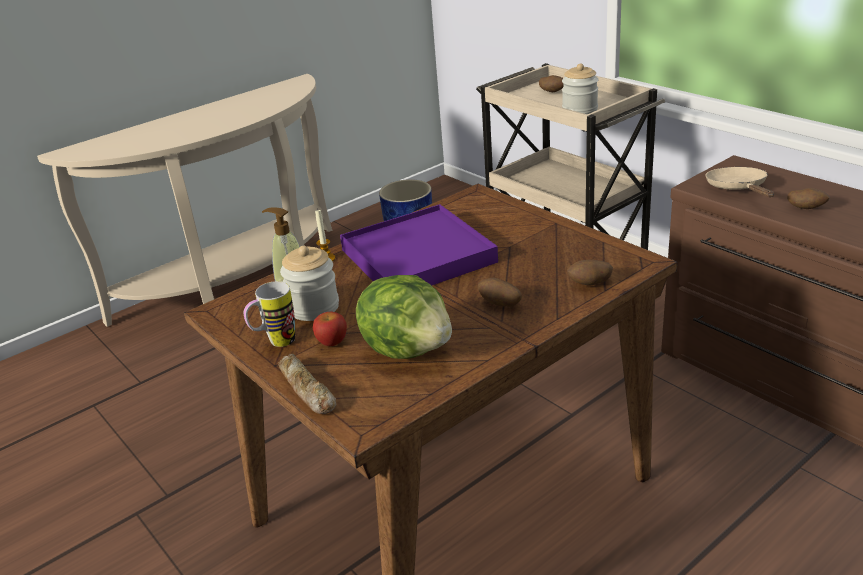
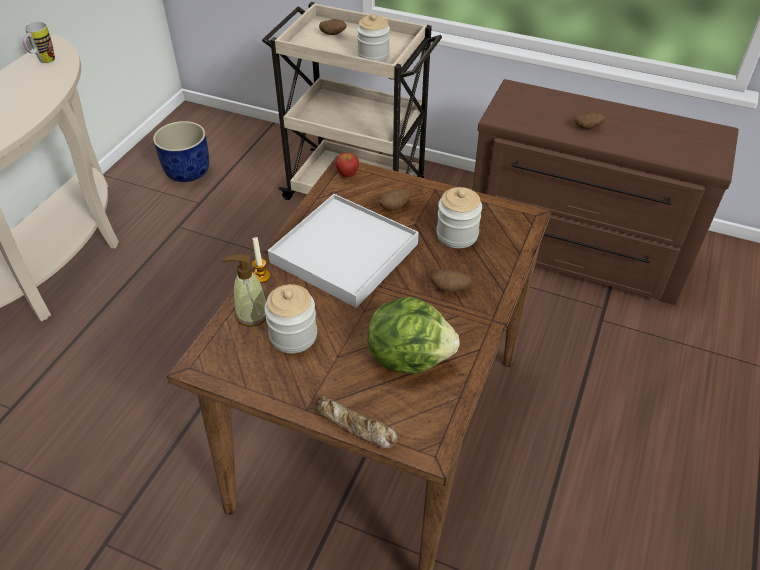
camera: 30 degrees left, 15 degrees up
(275, 343) = (288, 385): mug -> mug (43, 61)
(332, 342) = (339, 369): apple -> apple (347, 174)
(417, 256) = (344, 253): purple tray -> white tray
(547, 262) = (457, 235): none -> jar
(589, 284) = (504, 250): potato -> potato (395, 208)
(738, 189) = (529, 115): beige frying pan -> none

